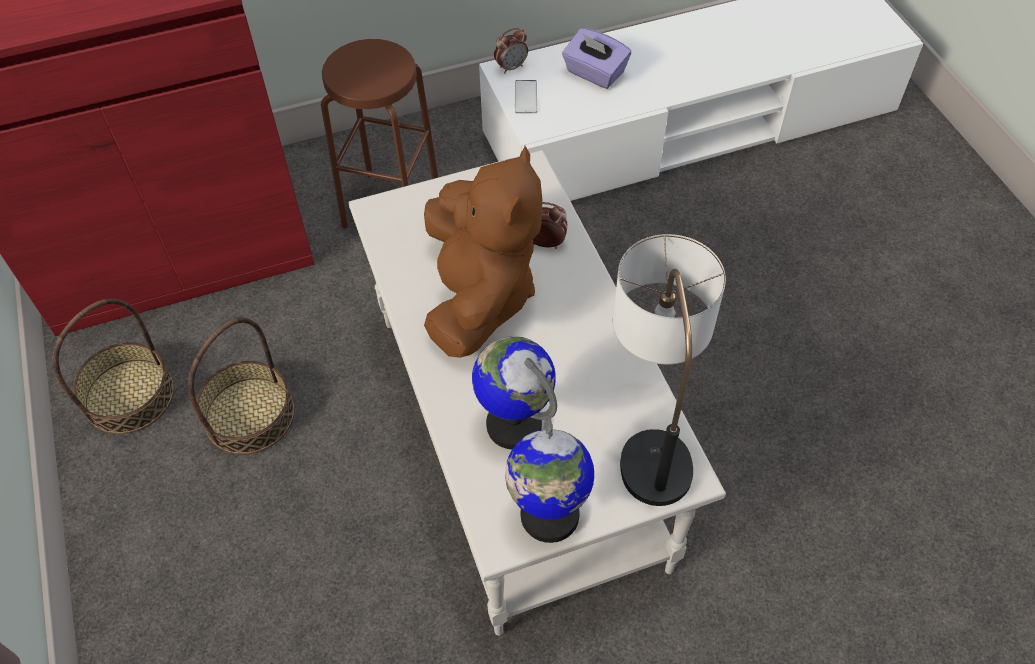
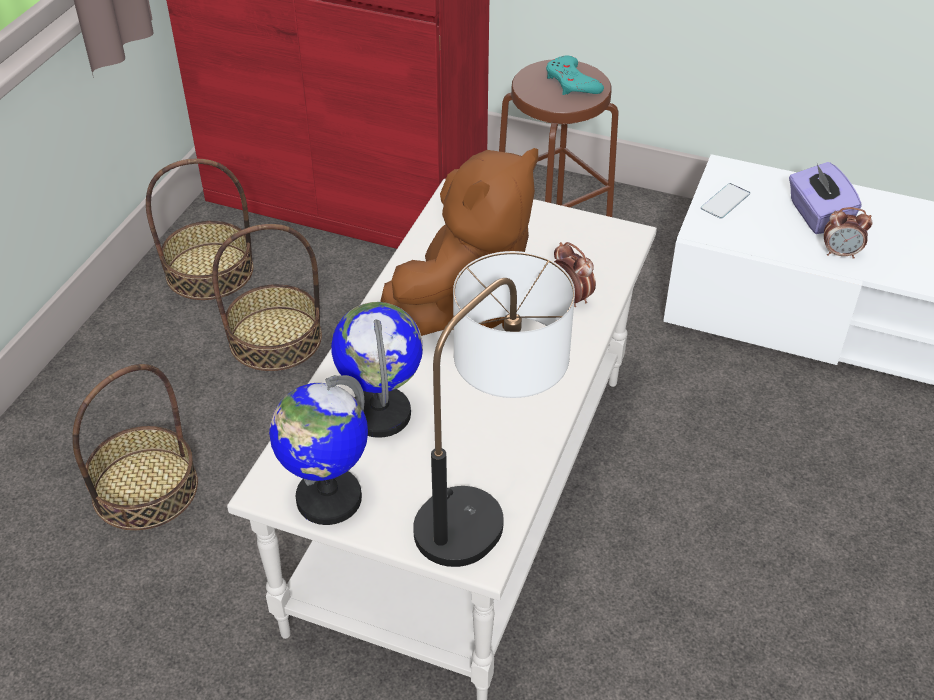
camera: 40 degrees right, 10 degrees down
(275, 611) = (145, 489): none -> basket
(375, 62) = (572, 82): none -> turquoise game controller
(511, 67) = (738, 171): alarm clock -> alarm clock (840, 253)

